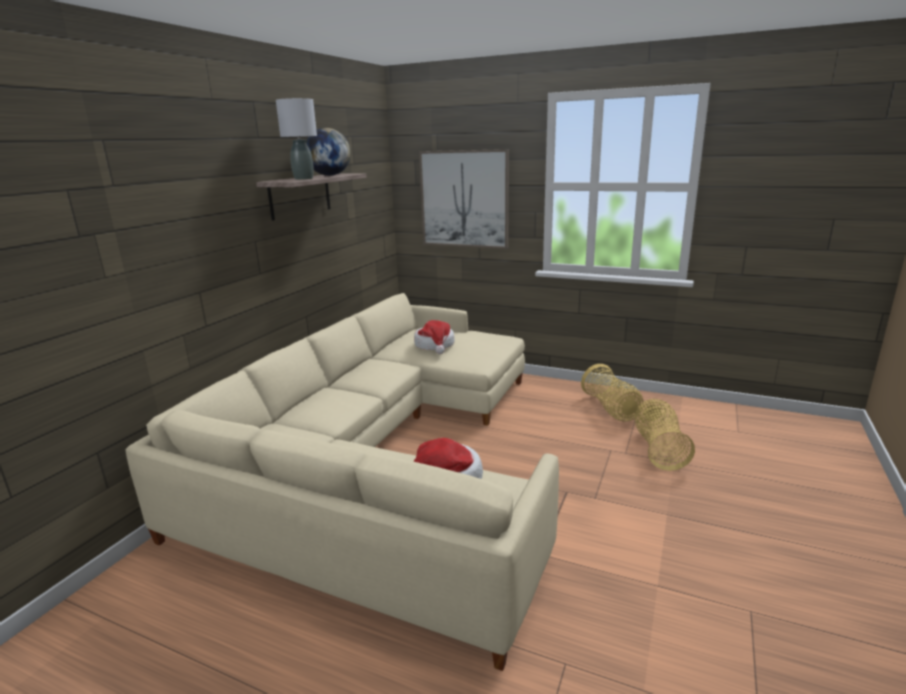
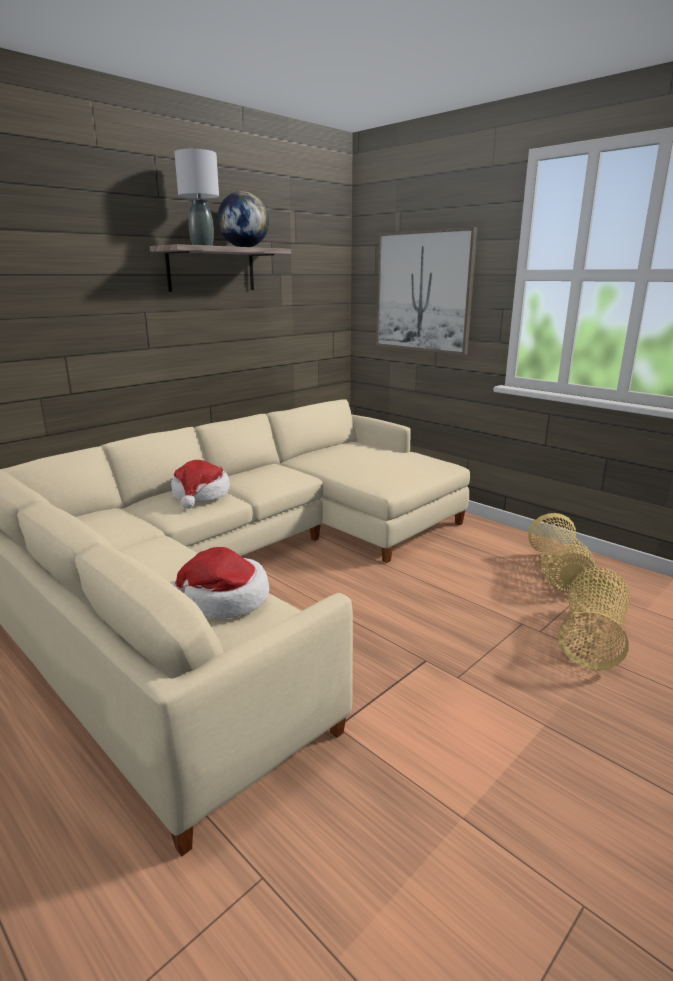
camera: 20 degrees right, 0 degrees up
(435, 345) = (352, 459): hat -> hat (200, 495)

